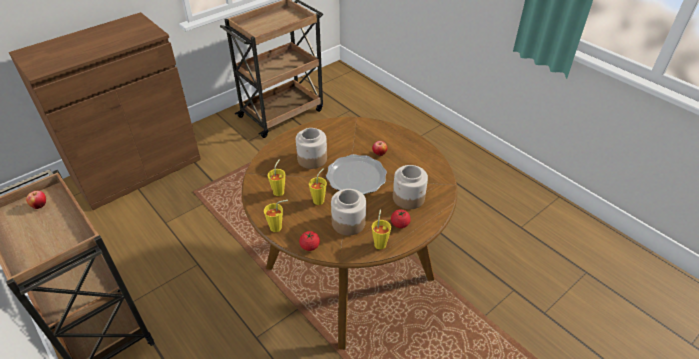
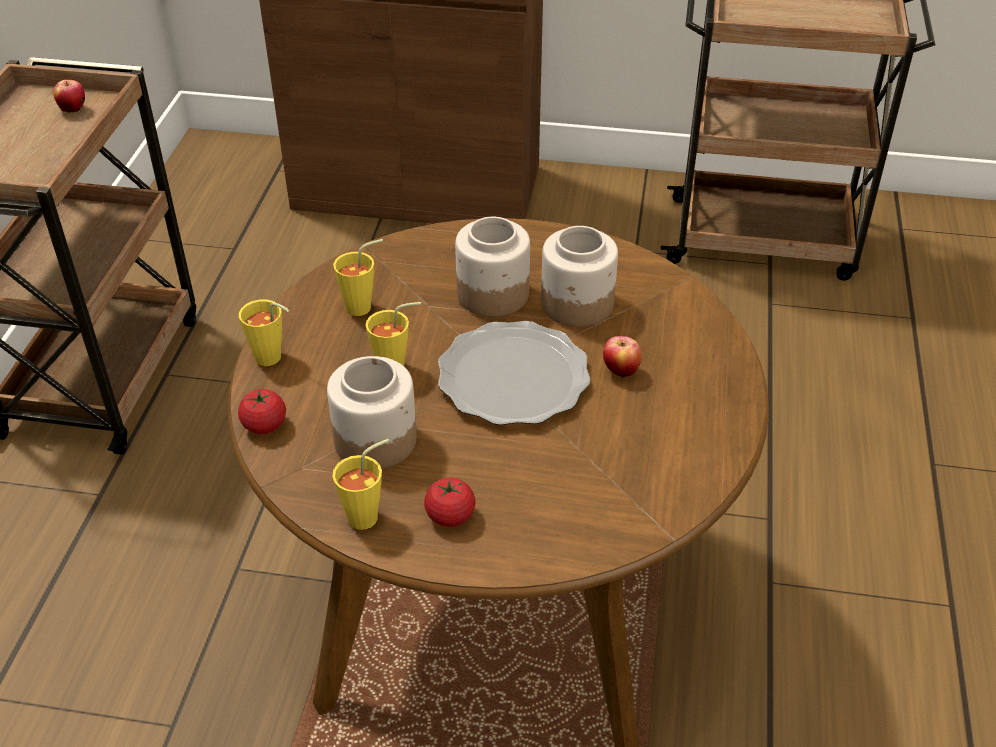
camera: 50 degrees right, 0 degrees up
(409, 198) = (542, 487): jar -> jar (577, 304)

